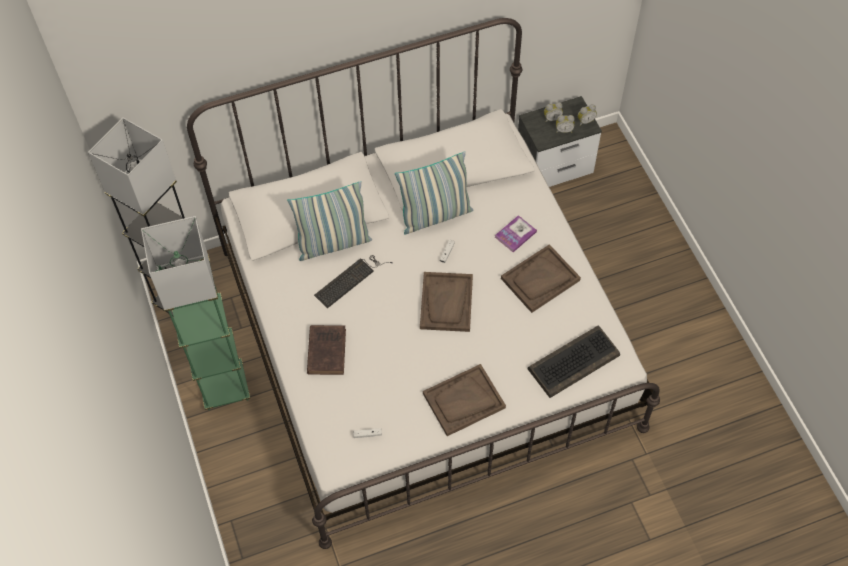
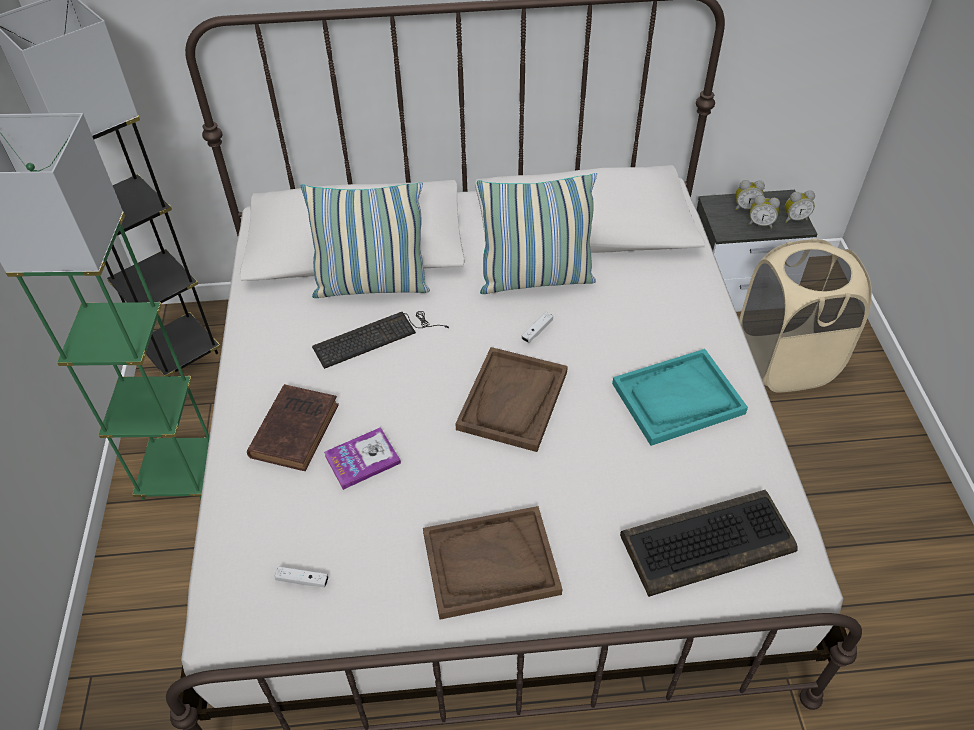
camera: 15 degrees right, 10 degrees down
(515, 234) = (653, 327): book -> book (362, 459)
(540, 280) = (677, 399): brown tray -> turquoise tray
(595, 216) = (784, 362): none -> beige laundry basket

